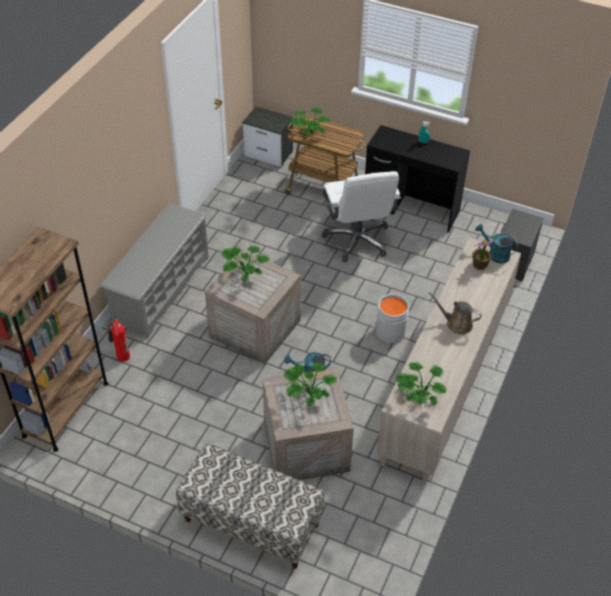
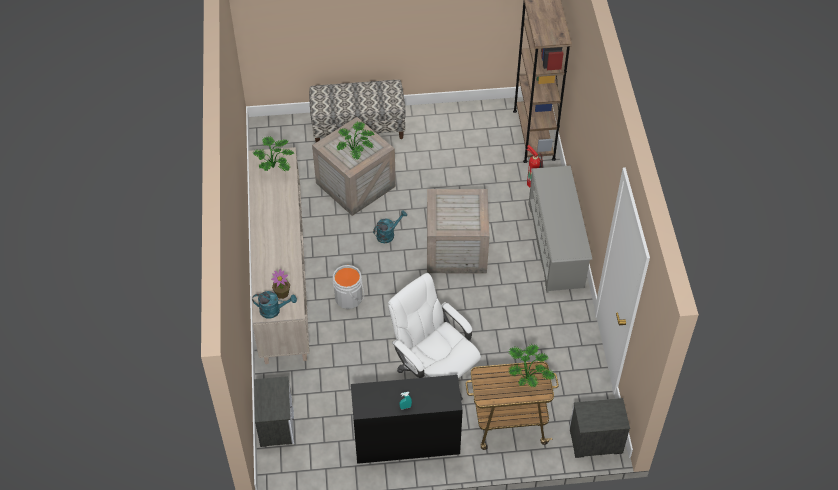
camera: 150 degrees right, 5 degrees up
(244, 274) = (470, 216): potted plant -> none
(456, 324) = (275, 231): brown watering can -> none

